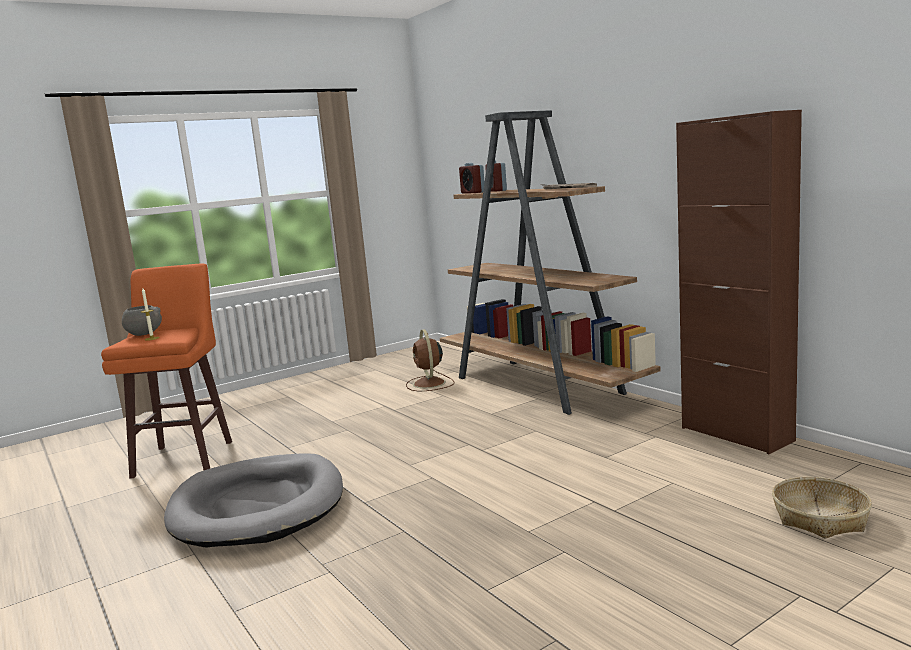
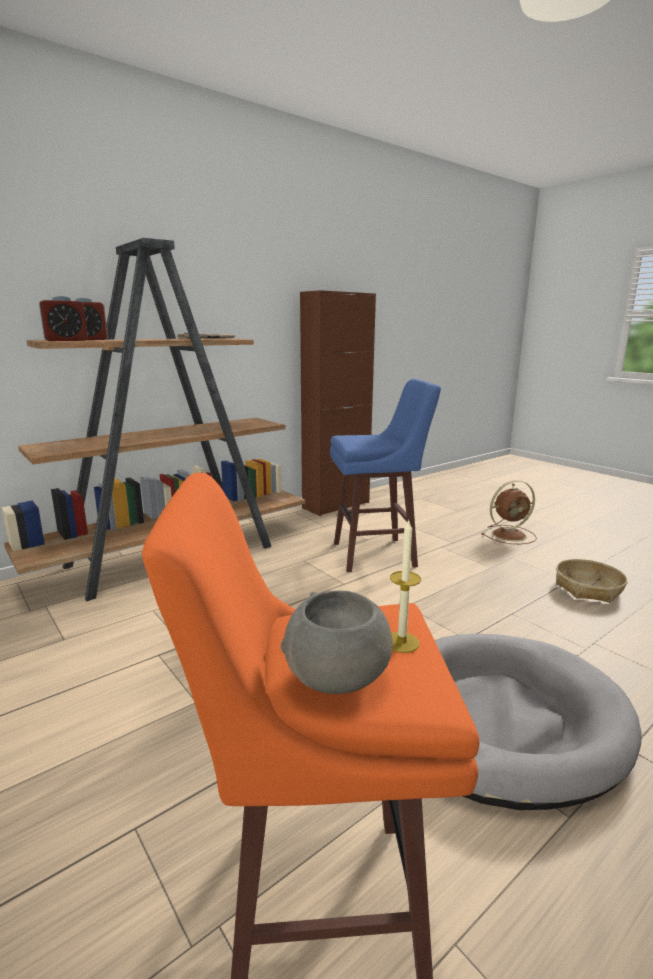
camera: 95 degrees left, 5 degrees up
(429, 384) = (87, 623): brown fan -> brown fan (510, 535)
(557, 463) = (377, 555): none -> blue stool
(820, 518) = (447, 504): basket -> basket (588, 588)

